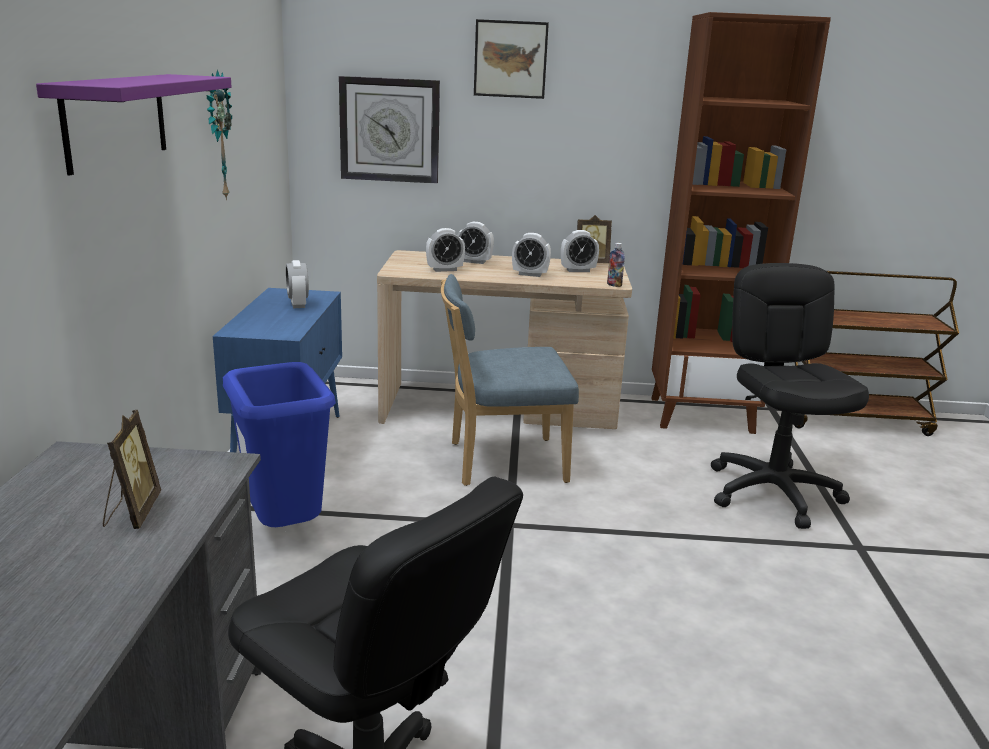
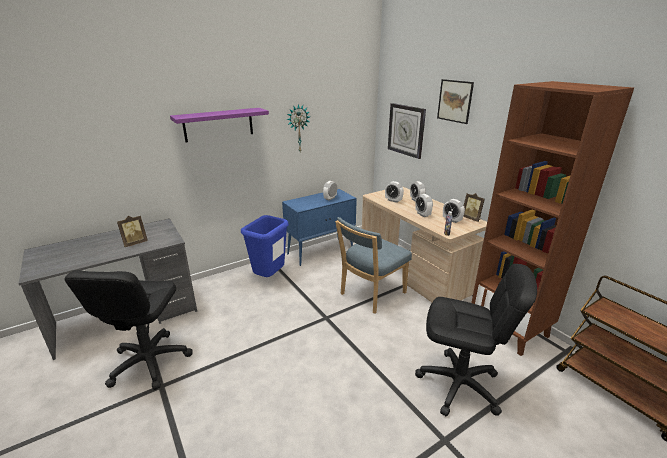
camera: 55 degrees right, 5 degrees up
(501, 462) = (370, 294): blue chair -> blue chair turned 90 degrees counterclockwise
(773, 493) = (459, 385): black office chair -> black office chair turned 60 degrees clockwise

